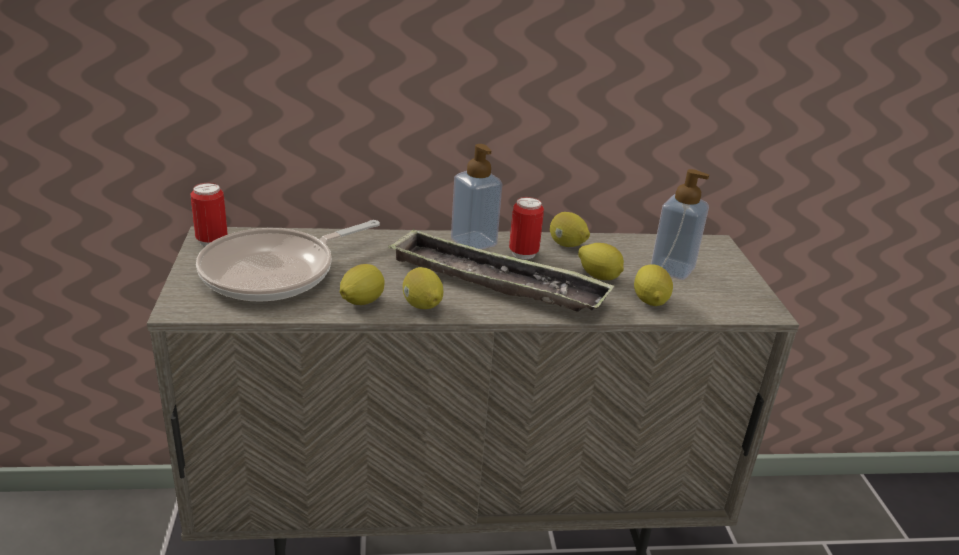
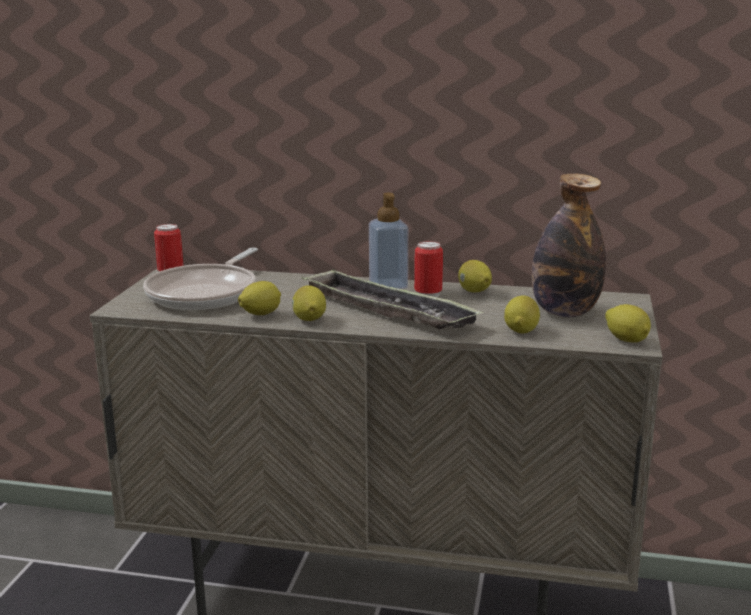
camera: 20 degrees right, 10 degrees down
(275, 272) = (206, 293): frying pan -> frying pan turned 45 degrees counterclockwise
(599, 277) = (486, 313): lemon -> lemon (626, 340)
(672, 269) = (564, 312): soap dispenser -> bottle

